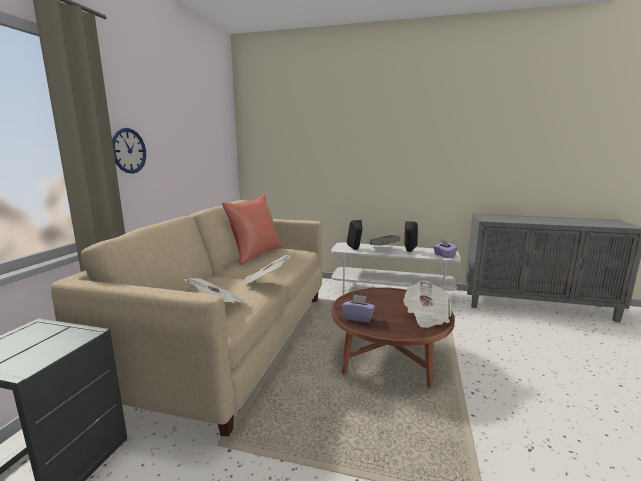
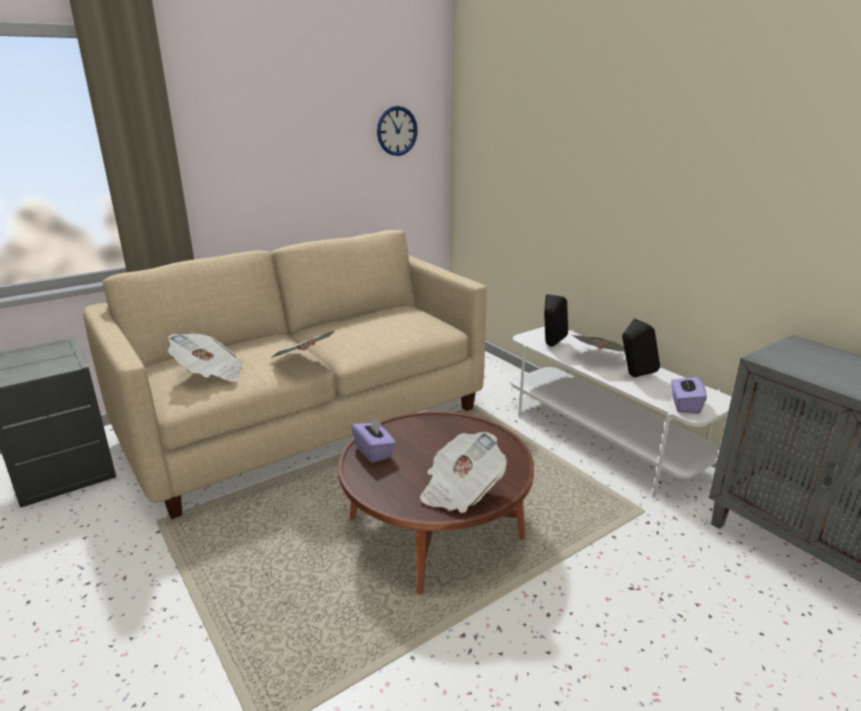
camera: 40 degrees right, 10 degrees up
(128, 151) = (220, 158): wall clock -> wall clock (397, 131)
(255, 254) = (372, 317): red pillow -> none

